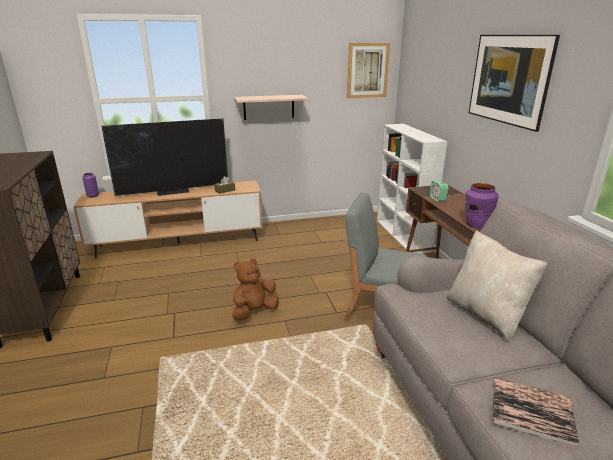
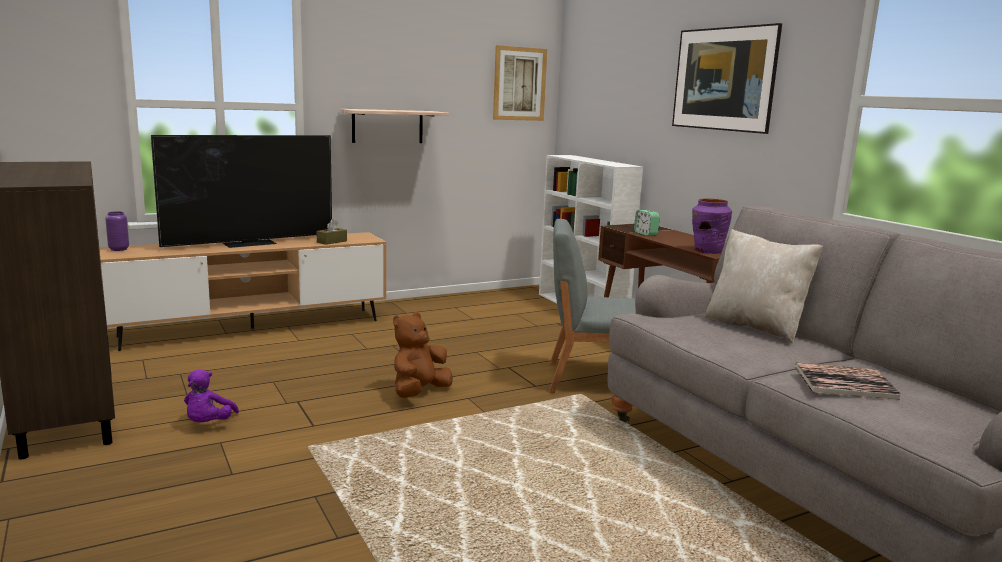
camera: 15 degrees left, 10 degrees down
(112, 329) = (208, 424): none -> purple plush toy

